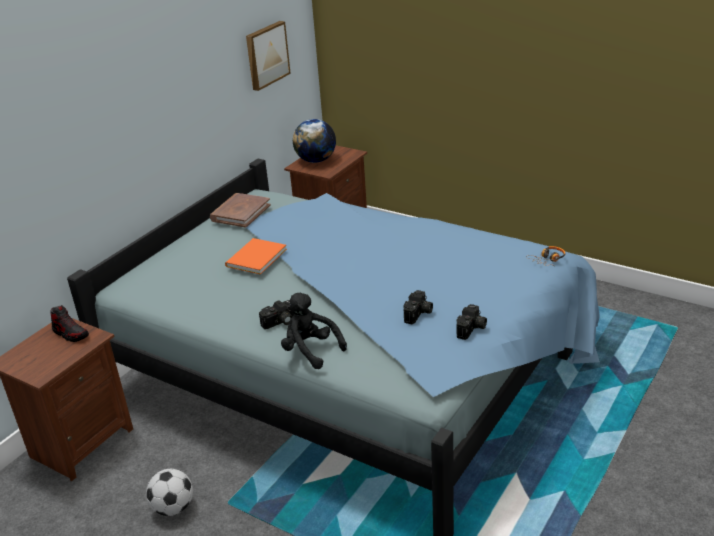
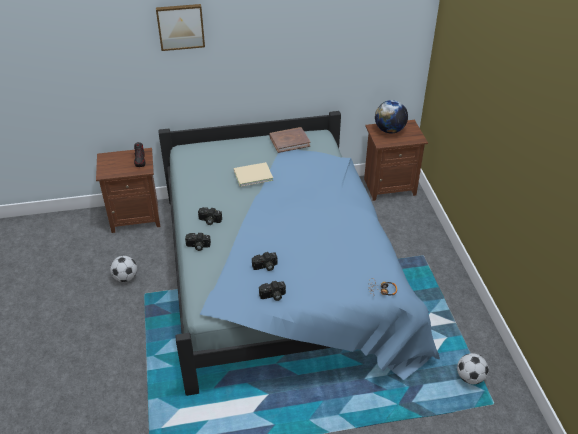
camera: 45 degrees right, 10 degrees up
(254, 258) = (251, 175): orange book -> beige book
(266, 55) = (370, 45): picture -> picture (180, 26)
(310, 351) = (197, 246): black plush toy -> camera
(633, 324) = (470, 377): none -> football

